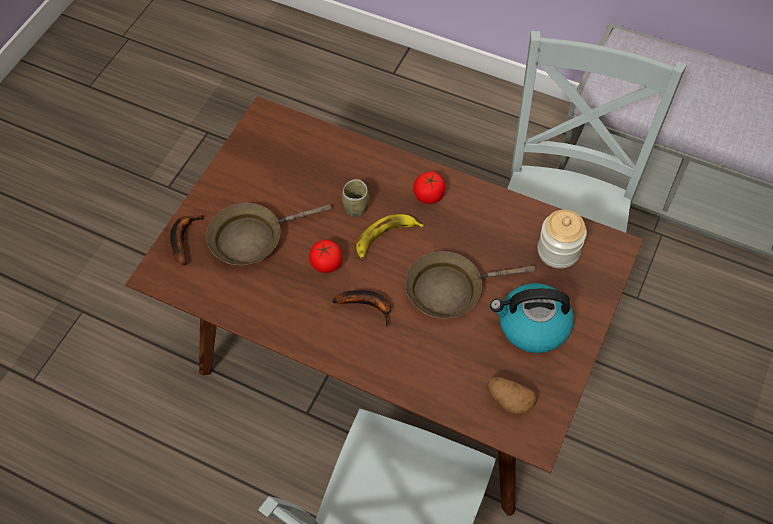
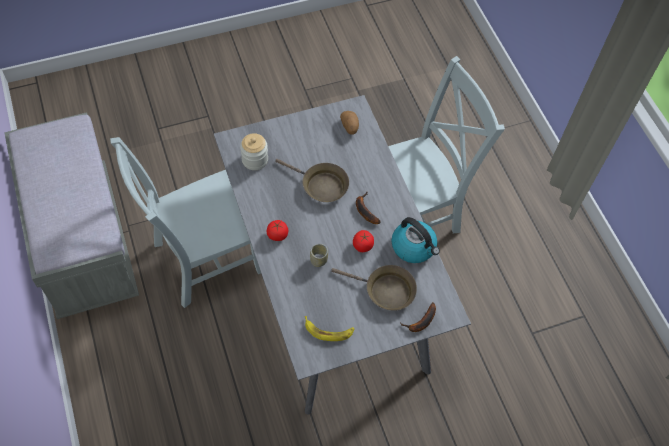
camera: 140 degrees left, 0 degrees up
(385, 238) = (322, 233): banana -> banana (328, 330)
(387, 362) = (331, 290): brown dining table -> grey dining table
(532, 326) = (306, 143): kettle -> kettle (414, 247)

